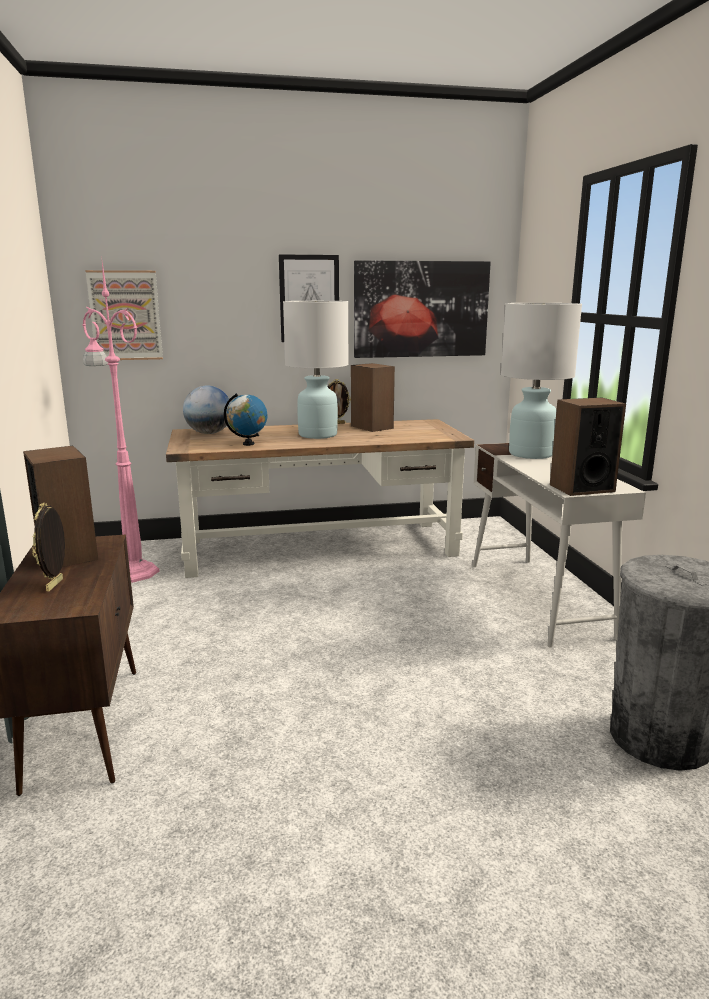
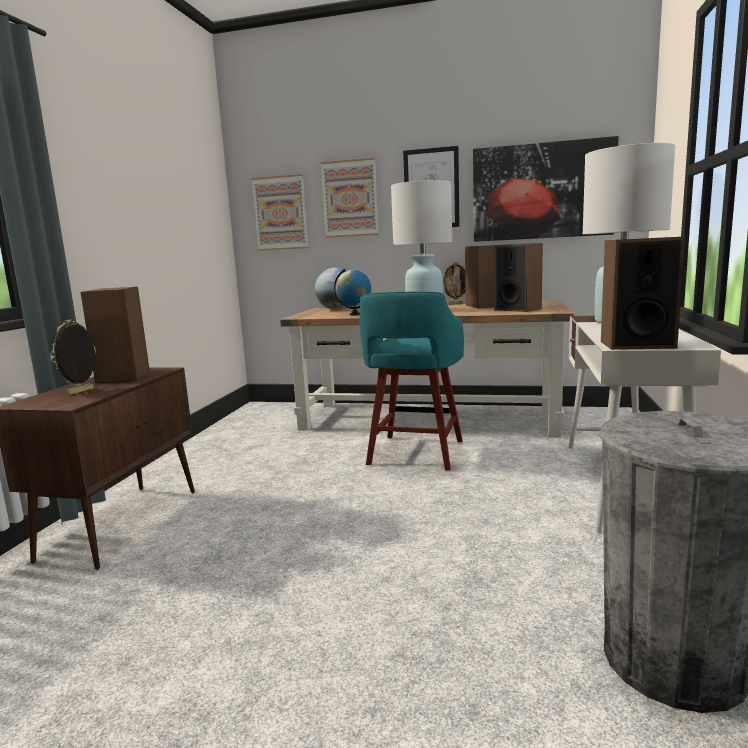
camera: 25 degrees right, 5 degrees down
(133, 572) = (264, 422): pink floor lamp -> none
(215, 303) = (350, 198): none -> picture
(339, 591) = (415, 453): none -> turquoise stool
(414, 433) = (517, 309): none -> speaker

